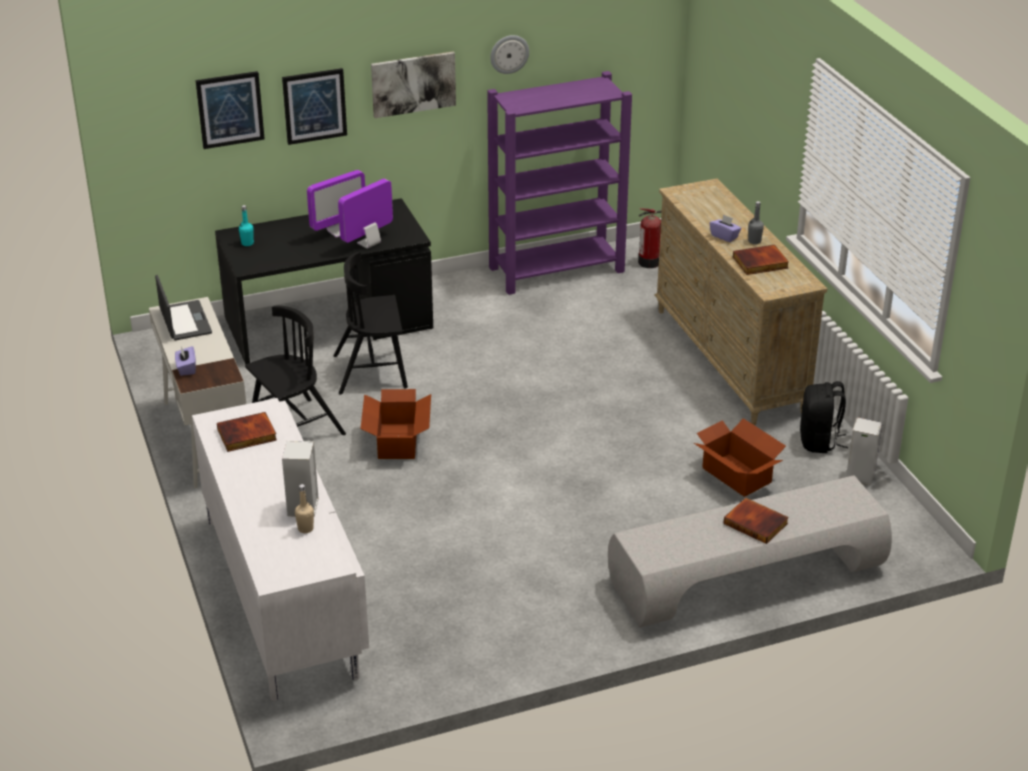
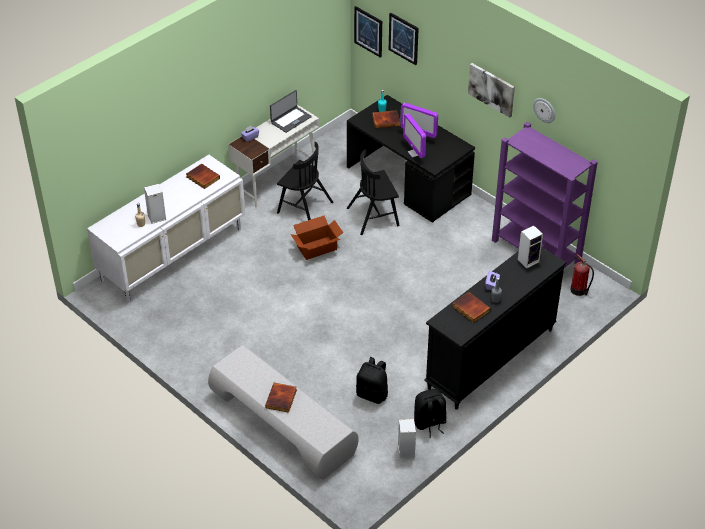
camera: 65 degrees right, 10 degrees up
(273, 246) = (386, 120): none -> book
(314, 106) = (442, 65): picture -> picture (368, 31)
(368, 243) = (414, 153): monitor -> monitor turned 135 degrees counterclockwise
(375, 370) = (375, 216): black chair -> black chair turned 75 degrees counterclockwise
(695, 200) = (528, 260): none -> speaker
(729, 360) = (490, 359): beige dresser -> black dresser
(736, 474) = (372, 394): cardboard box -> black backpack

